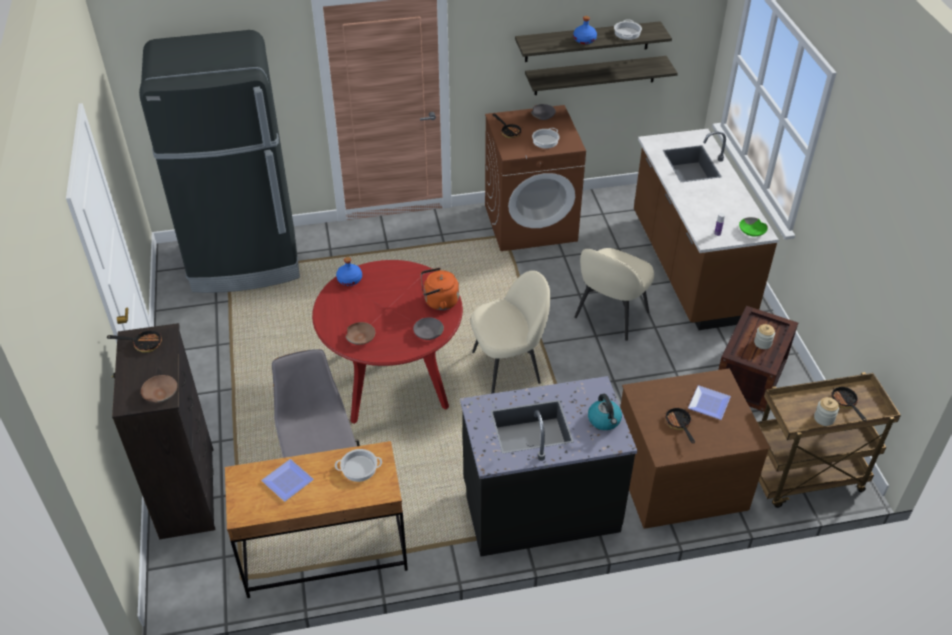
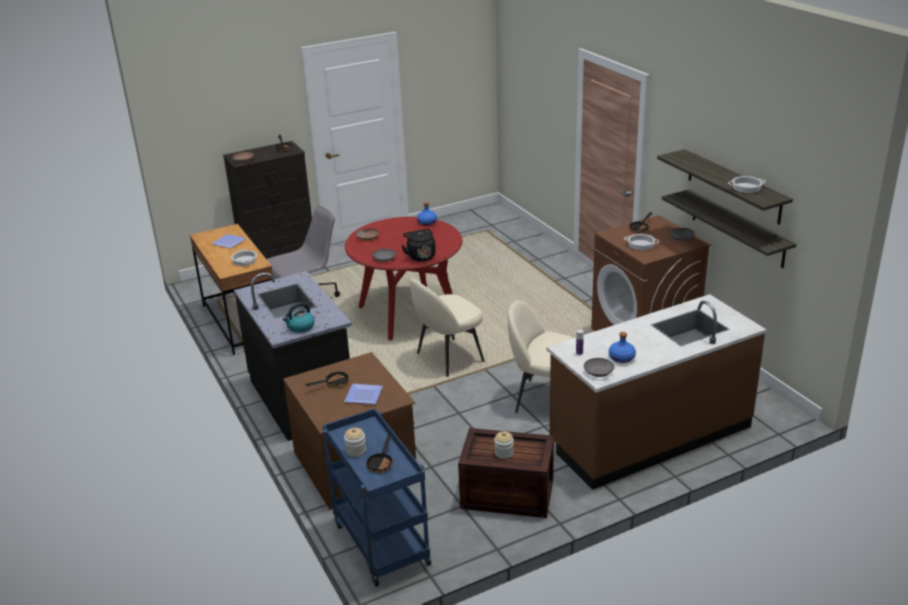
camera: 75 degrees right, 15 degrees down
(245, 261) = (500, 233): black fridge -> none
(439, 302) = (420, 256): orange kettle -> black kettle
(508, 367) = (448, 358): beige chair -> beige chair turned 90 degrees clockwise
(584, 40) = (710, 173): blue bottle -> blue bottle (622, 358)
(752, 231) = (598, 372): green bowl -> grey bowl
(804, 479) = (379, 543): brown cart -> blue cart
(845, 403) = (381, 463): frying pan -> frying pan turned 135 degrees clockwise

